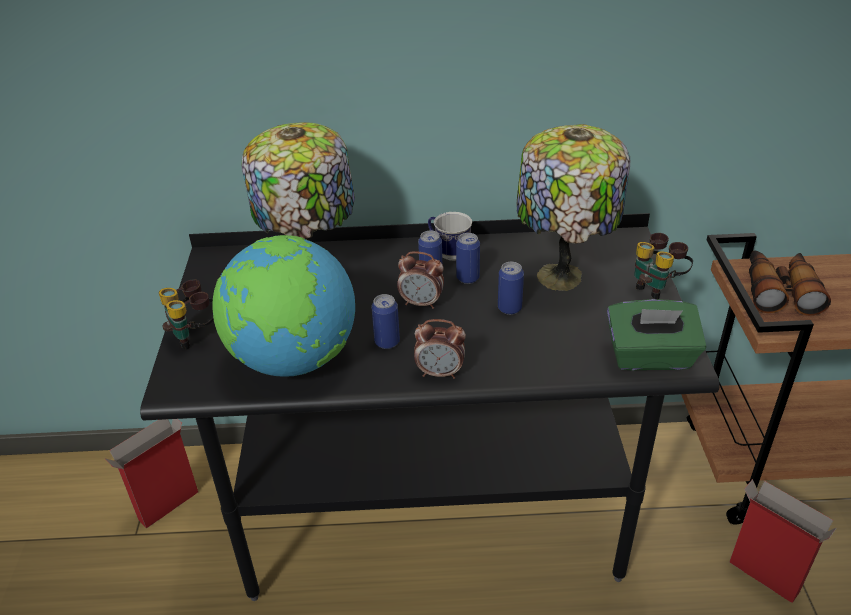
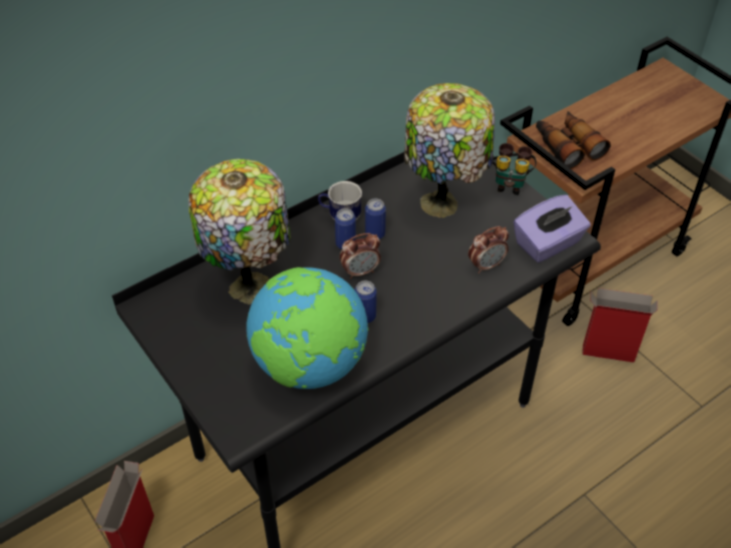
camera: 35 degrees left, 10 degrees up
(198, 335) = (211, 383): binoculars -> none
(440, 373) = (424, 323): alarm clock -> alarm clock (486, 265)
(509, 308) = (427, 247): can -> none
(650, 357) = (548, 244): green tissue box -> purple tissue box

